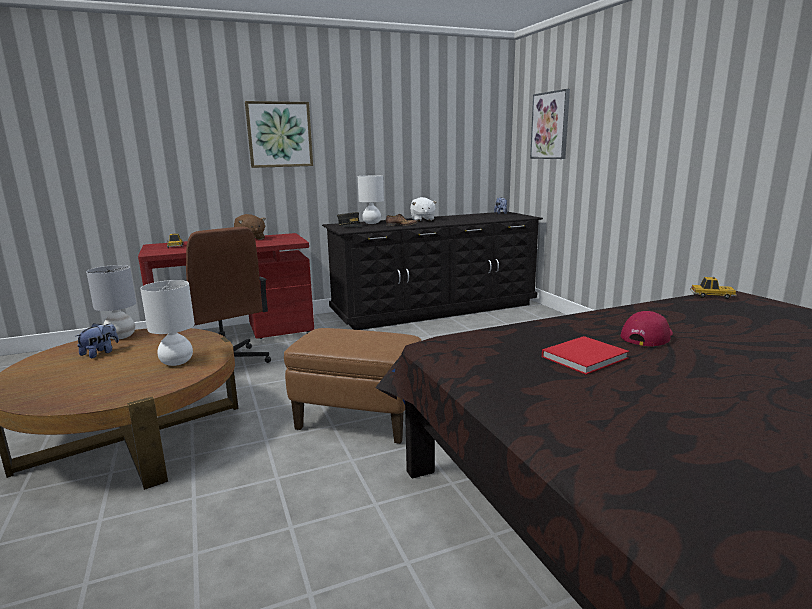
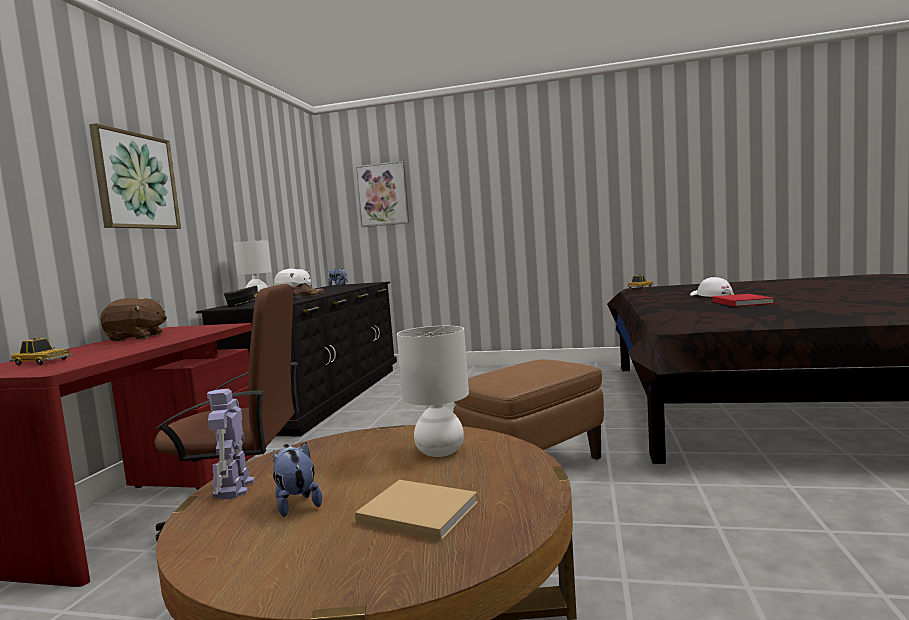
camera: 55 degrees left, 10 degrees down
(84, 379) = (415, 512): none -> beige book
(120, 337) = (234, 489): grey table lamp -> toy robot
(647, 336) = (710, 295): red cap -> white cap

